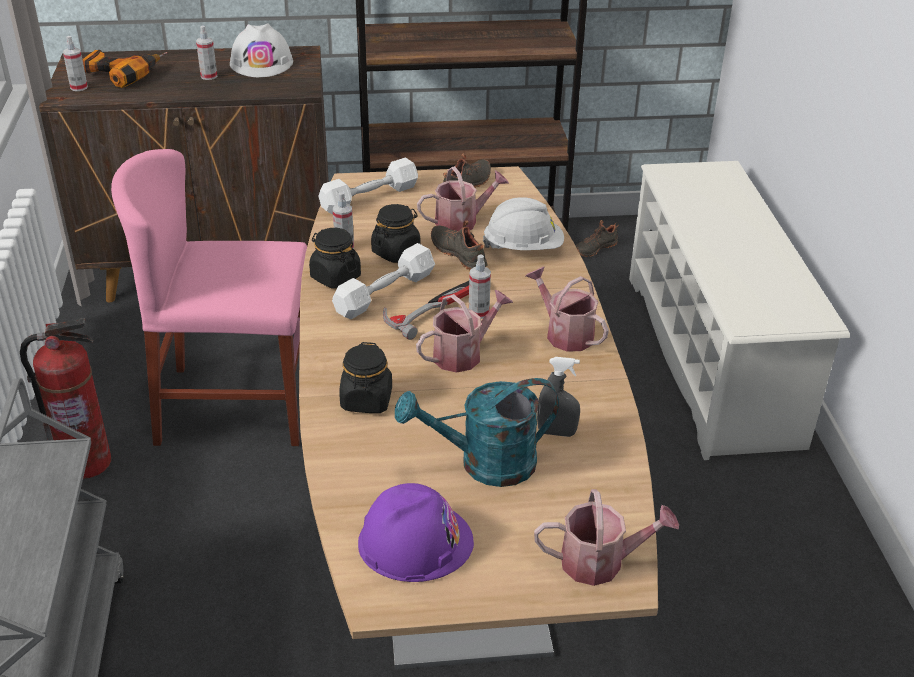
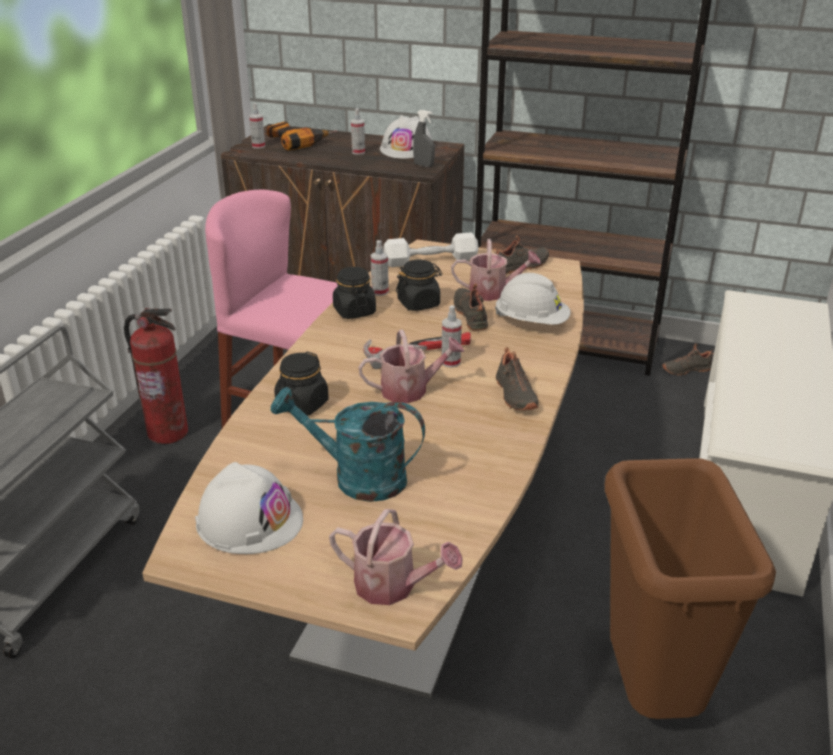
camera: 25 degrees right, 5 degrees down
(385, 293) = (384, 331): white dumbbell -> none
(415, 541) = (249, 520): purple hard hat -> white hard hat
(556, 432) = (441, 470): grey spray bottle -> grey spray bottle (423, 165)
(564, 333) = (514, 395): watering can -> black shoe
(740, 583) = (653, 696): none -> brown trash can

